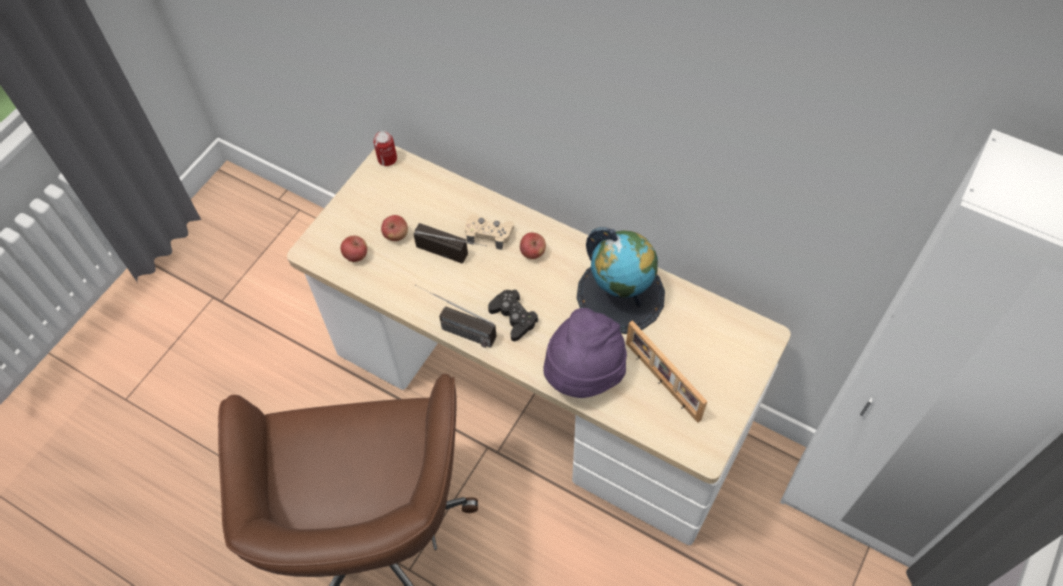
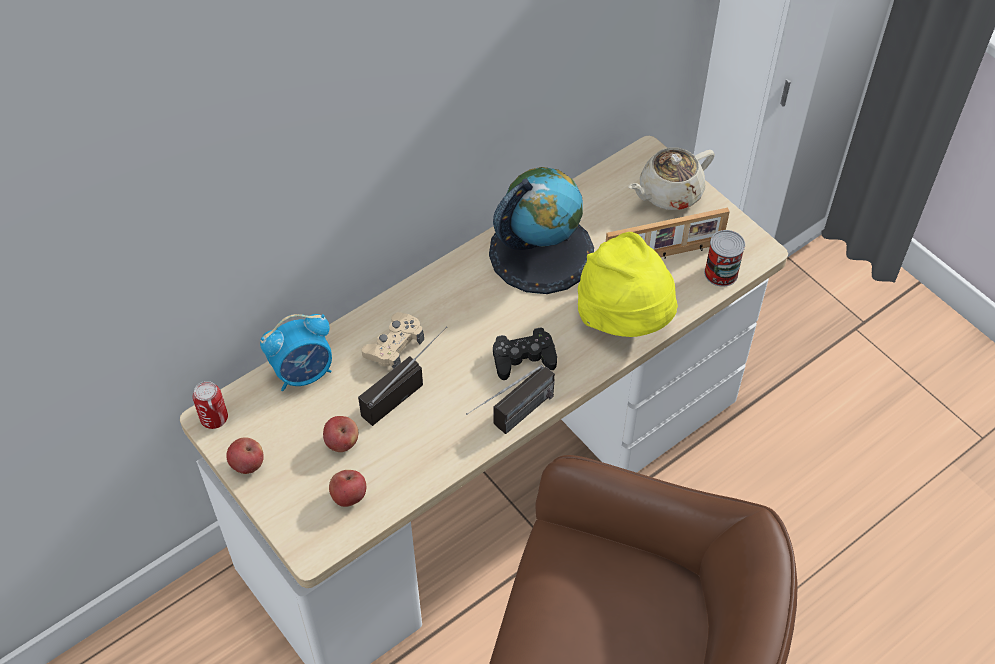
camera: 70 degrees left, 5 degrees down
(443, 192) = (304, 373): none -> alarm clock
(532, 252) = (444, 312): apple -> apple (247, 464)
(583, 373) = (624, 318): purple hat -> yellow hat
(665, 430) = (721, 273): none -> can
(731, 365) = (669, 193): none -> beige teapot

